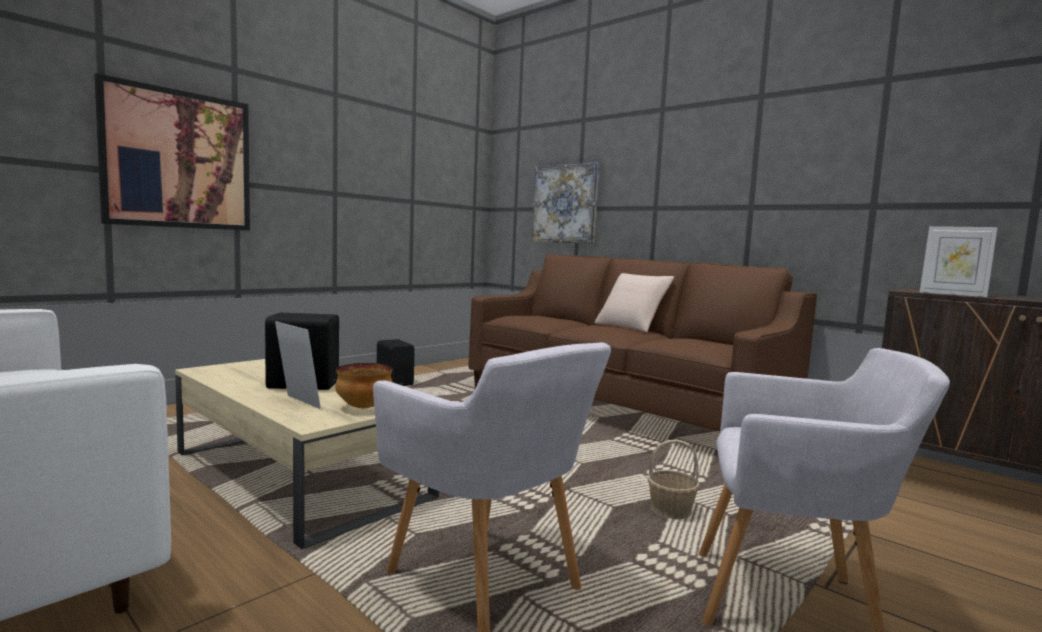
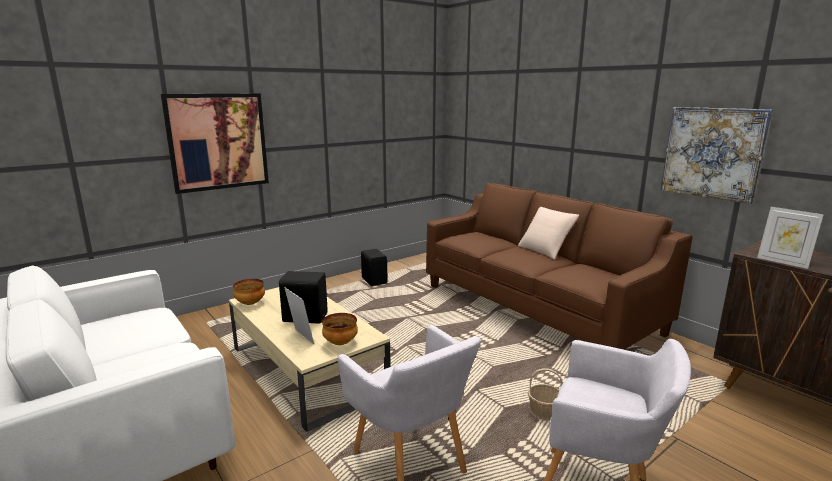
camera: 10 degrees right, 10 degrees up
(211, 373) = (250, 303): none -> bowl
(565, 204) = (503, 139): picture -> picture (712, 153)

